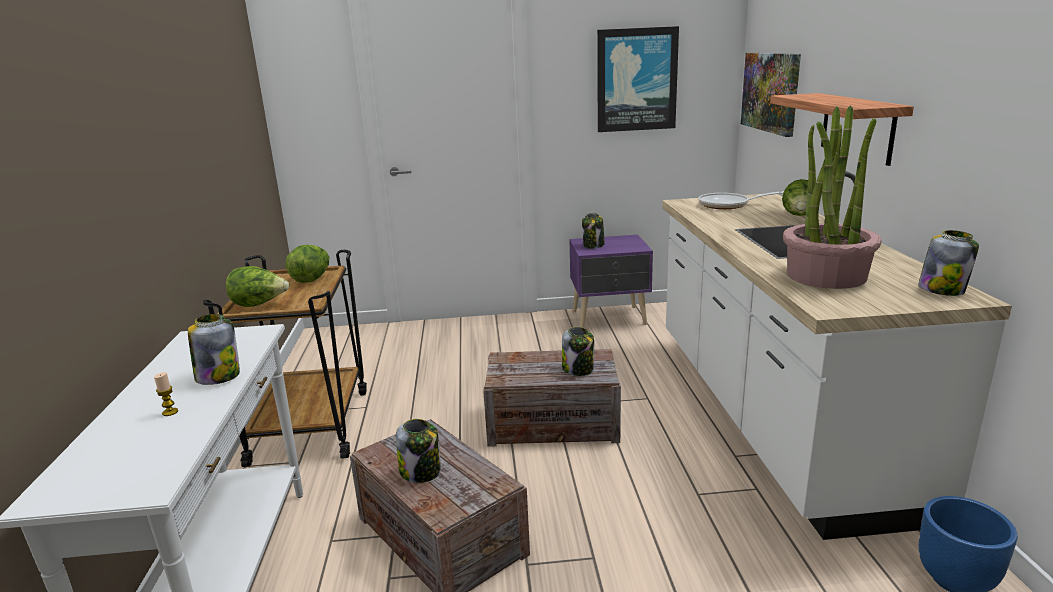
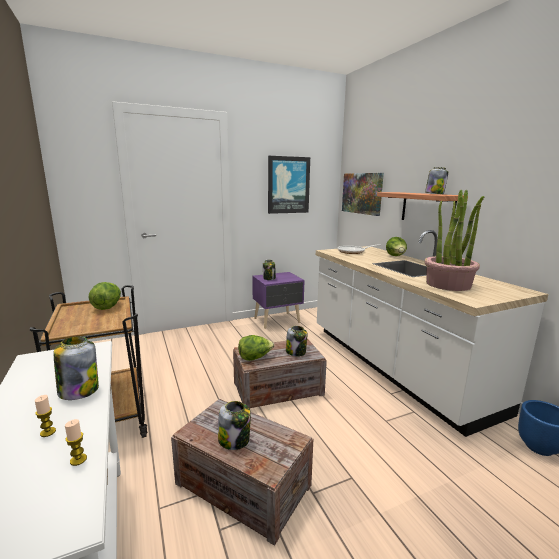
camera: 20 degrees left, 5 degrees down
(183, 440) = (78, 460): none -> candle
(259, 304) = (74, 328): lettuce -> lettuce (255, 358)
(942, 289) = (509, 288): jar -> jar (434, 194)

